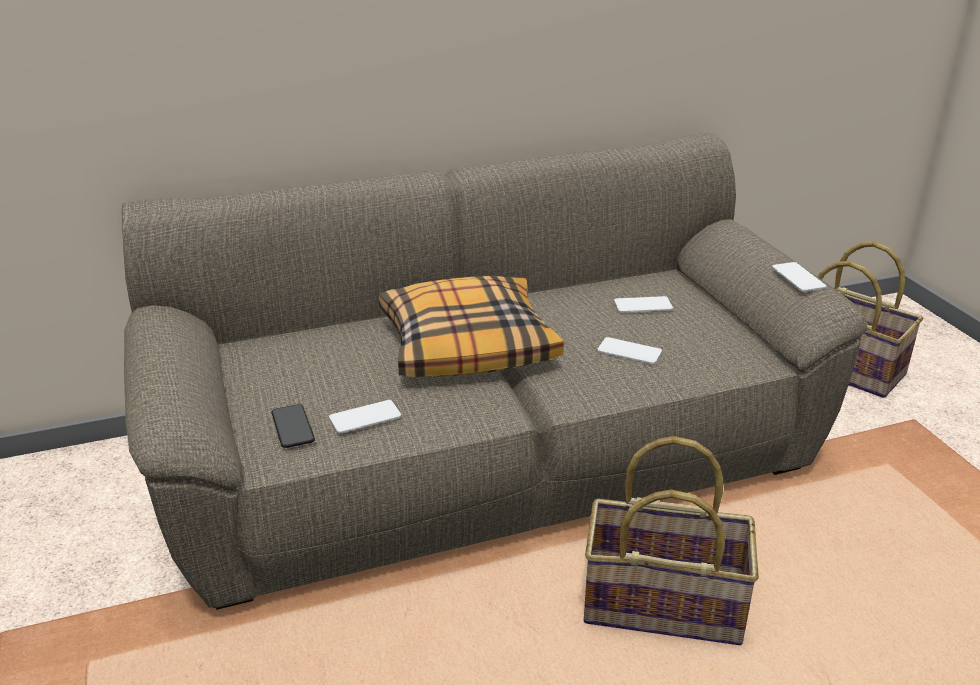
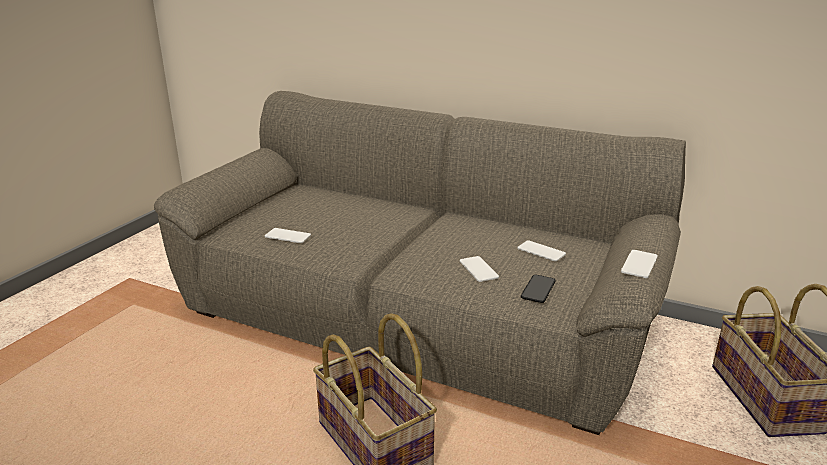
camera: 45 degrees right, 5 degrees down
(292, 427) = (255, 226): phone -> phone (538, 289)
(467, 344) = (399, 228): pillow -> none

